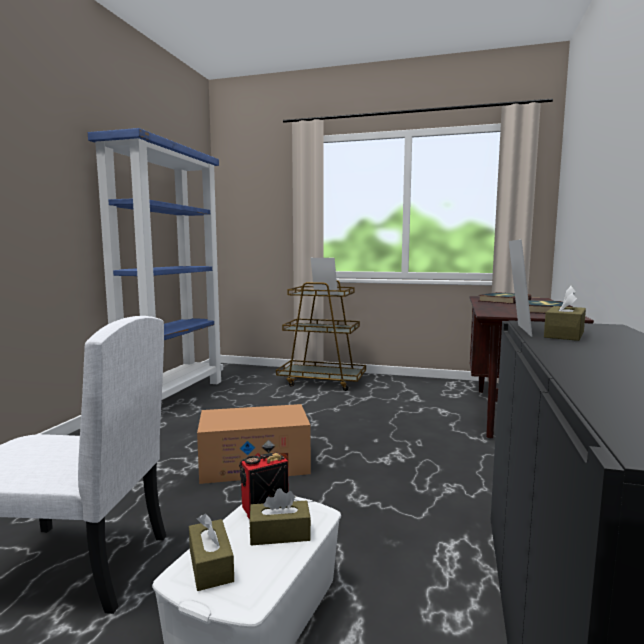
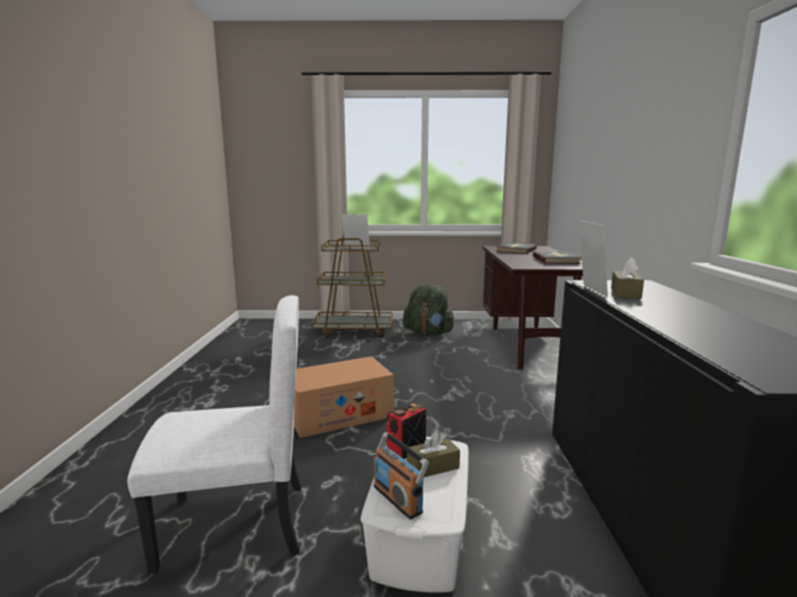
camera: 15 degrees left, 5 degrees up
(173, 396) = (215, 357): blue bookcase -> none
(211, 565) = (398, 498): brown tissue box -> radio
(400, 390) = (428, 333): none -> green backpack

